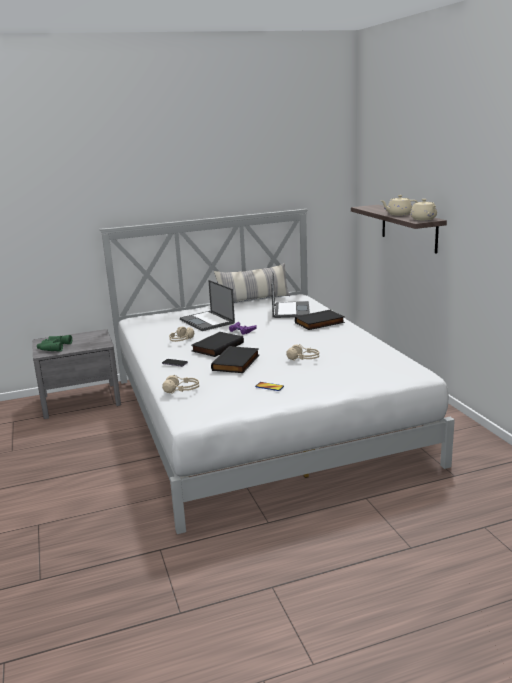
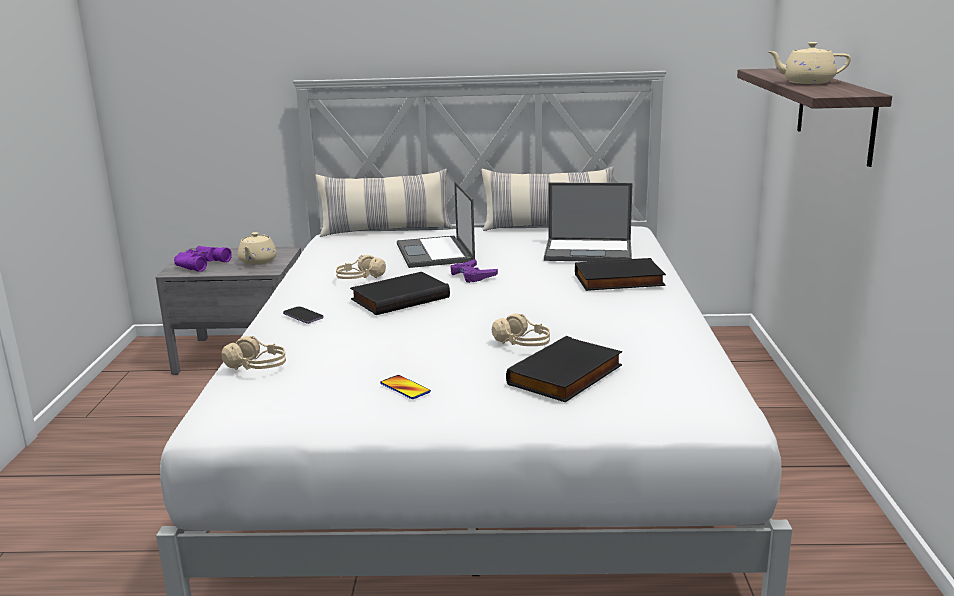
camera: 20 degrees right, 0 degrees up
(53, 347) = (199, 264): green binoculars -> purple binoculars
(162, 313) = (386, 230): none -> pillow
(237, 363) = (395, 332): black book -> black book (567, 376)
(290, 310) = (589, 251): laptop -> laptop turned 75 degrees clockwise
(423, 219) = (843, 92): beige teapot -> beige teapot (257, 261)

